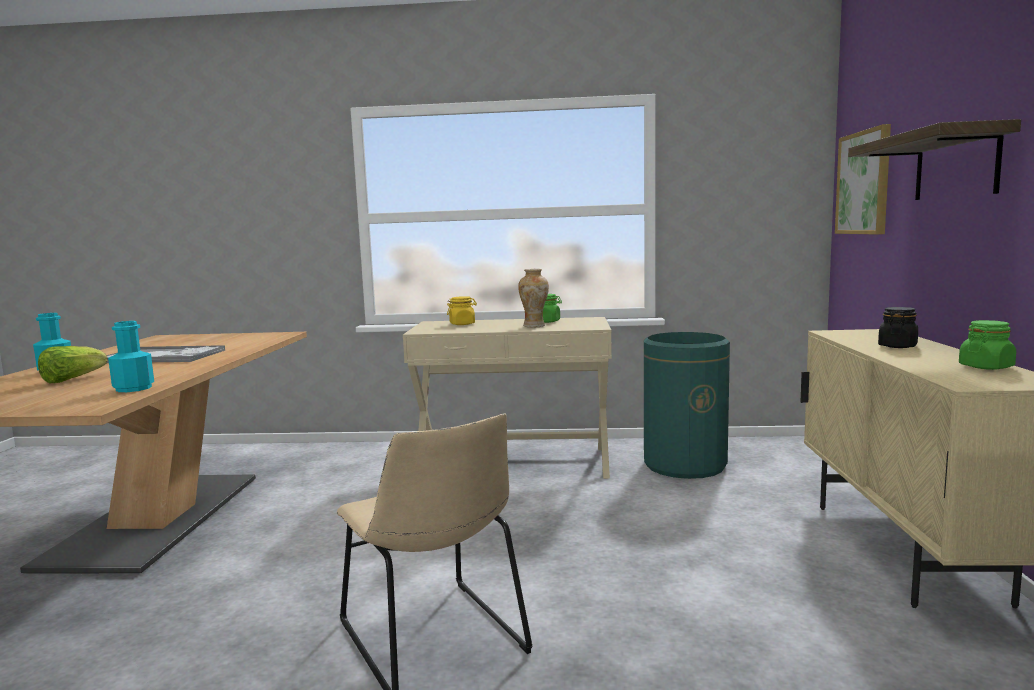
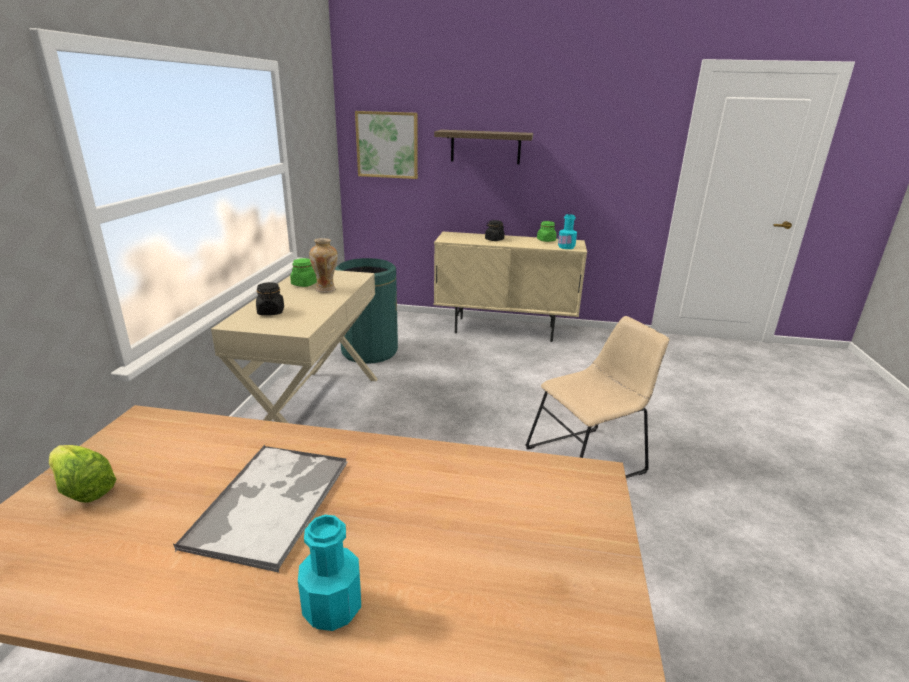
camera: 85 degrees left, 15 degrees up
(72, 379) = (429, 551): lettuce -> lettuce (83, 489)
(134, 388) = (509, 471): turquoise bottle -> turquoise bottle (566, 247)
(462, 324) = (271, 312): yellow jar -> black jar

